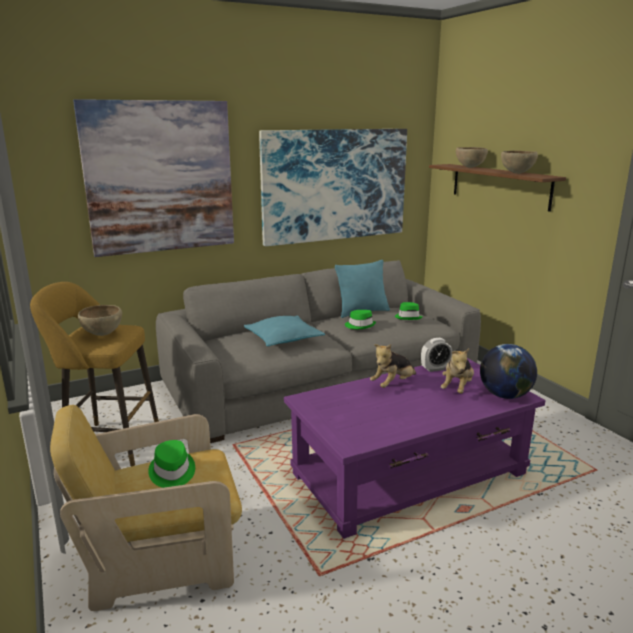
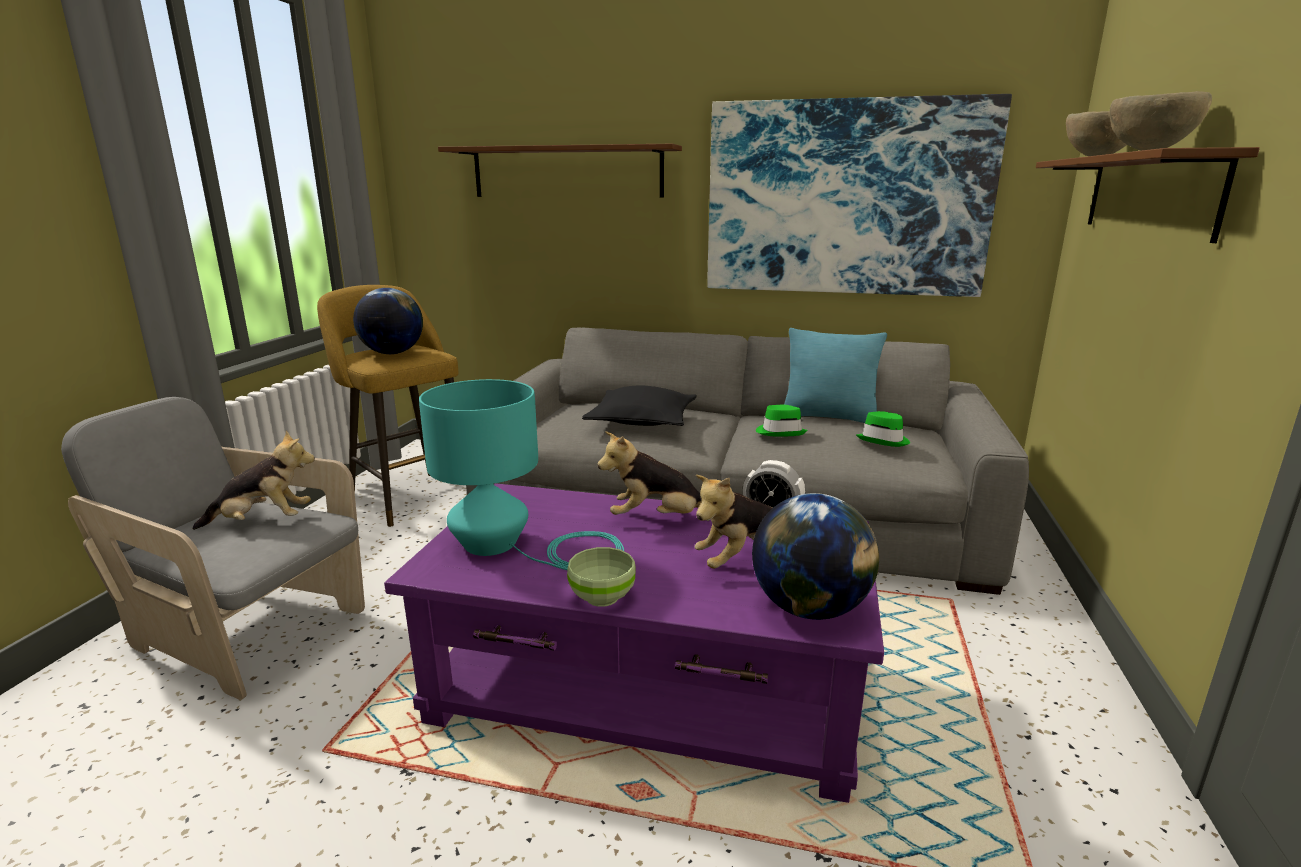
camera: 40 degrees right, 0 degrees up
(102, 334) = (392, 353): brown bowl -> globe
(160, 177) = (567, 172): picture -> brown shelf
(162, 561) = (247, 634): yellow armchair -> grey armchair
(172, 472) = (263, 522): green hat -> plush toy
(283, 339) = (642, 421): turquoise pillow -> black pillow
(368, 417) = (527, 547): none -> turquoise table lamp
(438, 422) = (603, 597): none -> green bowl

